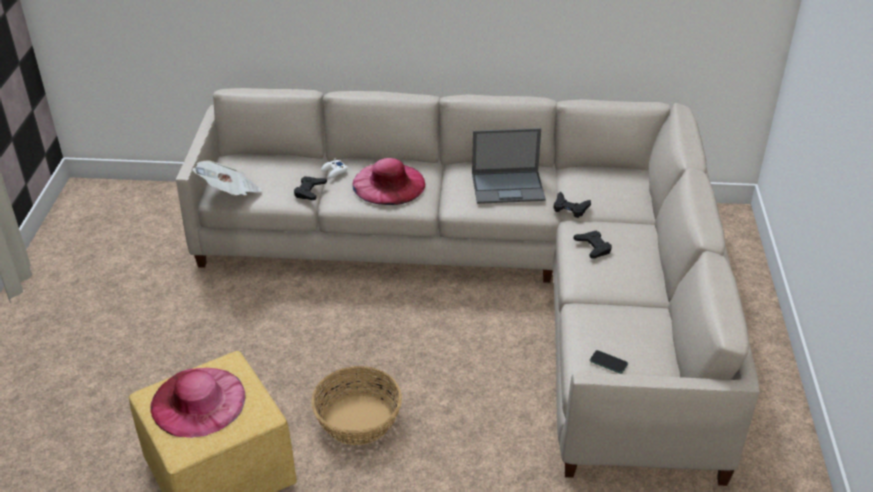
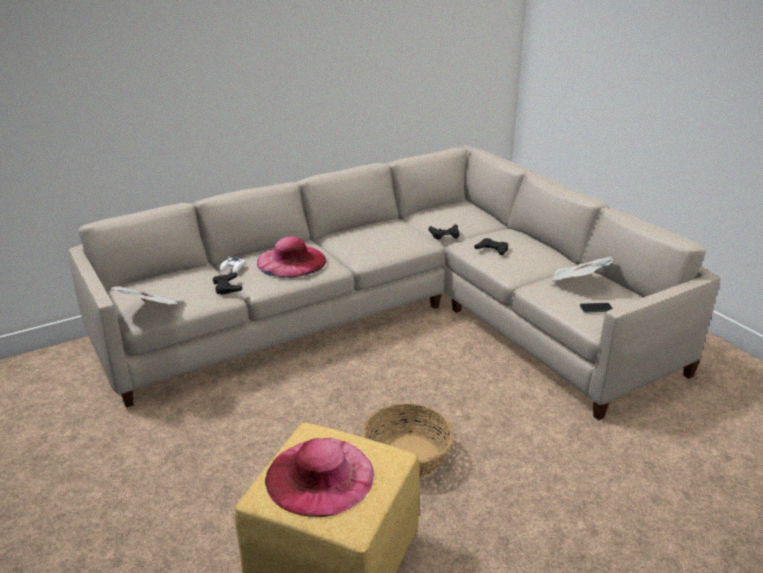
camera: 35 degrees left, 10 degrees down
(508, 187) = (387, 235): laptop -> none
(631, 325) = (577, 283): none -> newspaper

